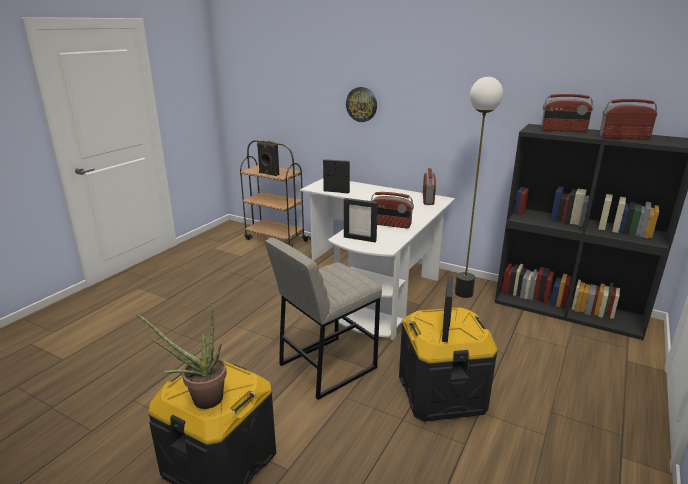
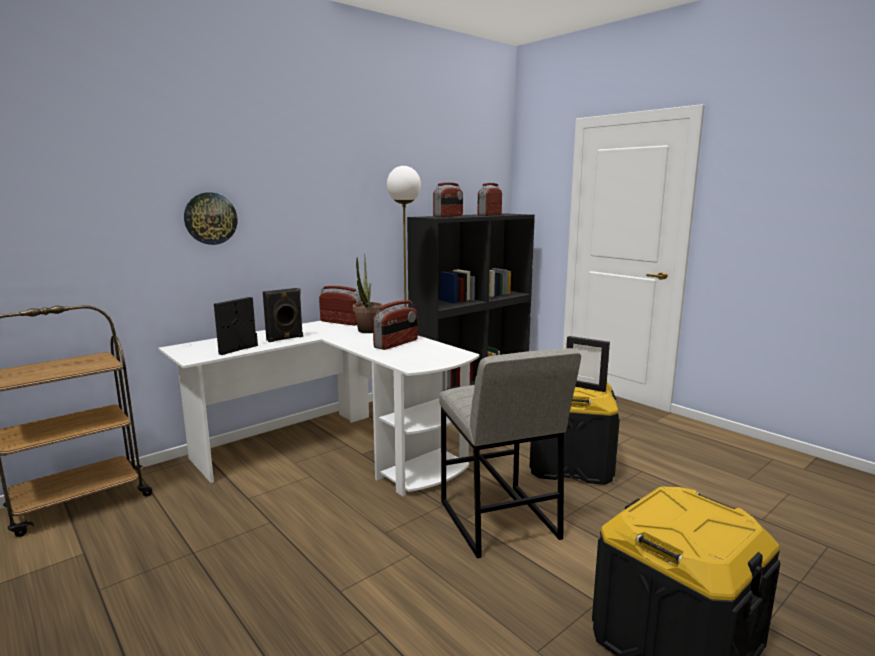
camera: 70 degrees left, 10 degrees down
(201, 400) = (723, 528): potted plant -> potted plant (367, 332)
(268, 174) = (68, 371): black speaker -> black speaker (285, 338)
(360, 238) = (422, 359): picture frame -> none

